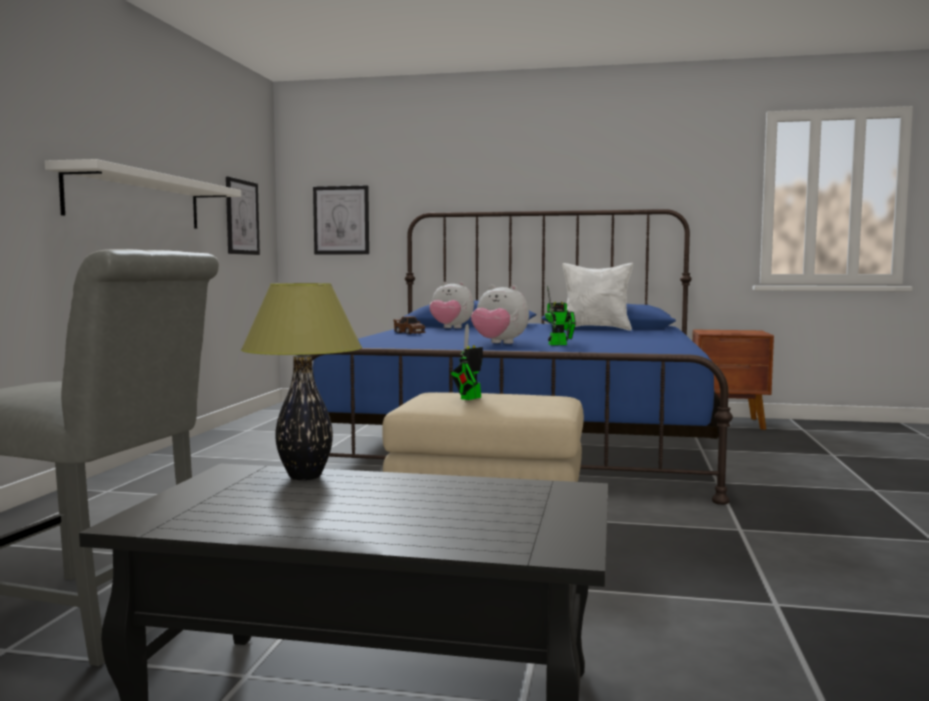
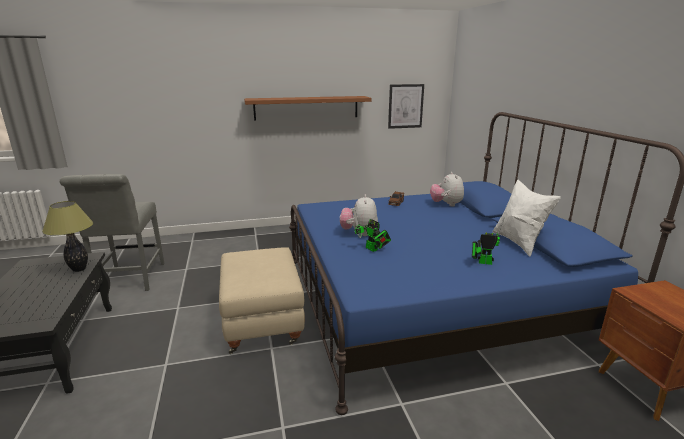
camera: 65 degrees right, 15 degrees up
(136, 200) = (306, 108): white shelf -> brown shelf
(341, 220) = (471, 108): picture -> none
(468, 398) = (252, 262): toy robot -> toy robot (482, 262)

